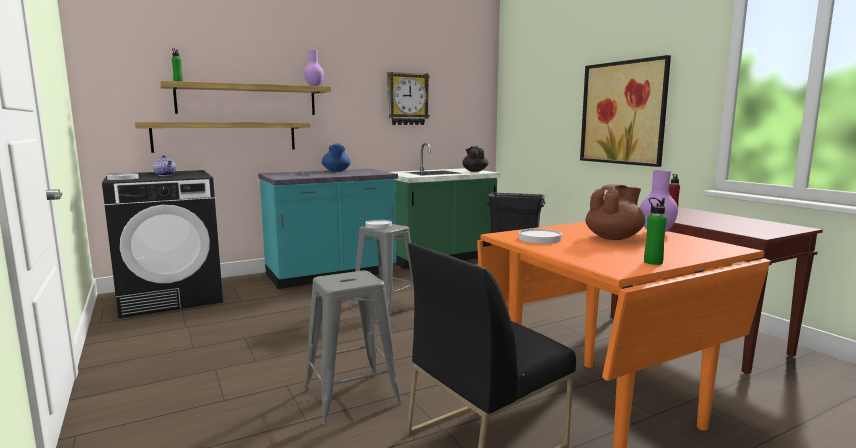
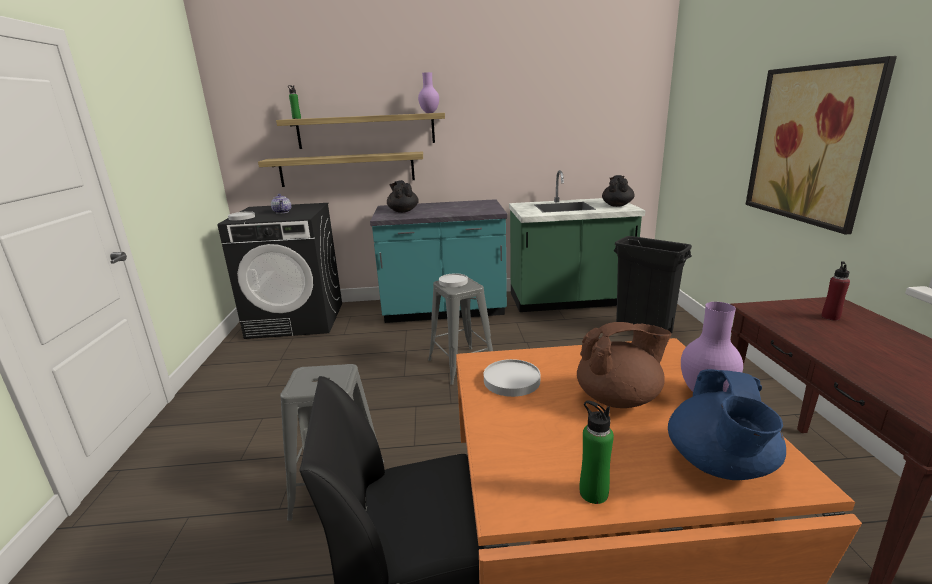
camera: 25 degrees right, 10 degrees up
(295, 175) = (403, 211): none -> black teapot
(336, 171) = (452, 204): blue teapot -> blue teapot (719, 465)
(407, 99) = (543, 118): wall clock -> none

